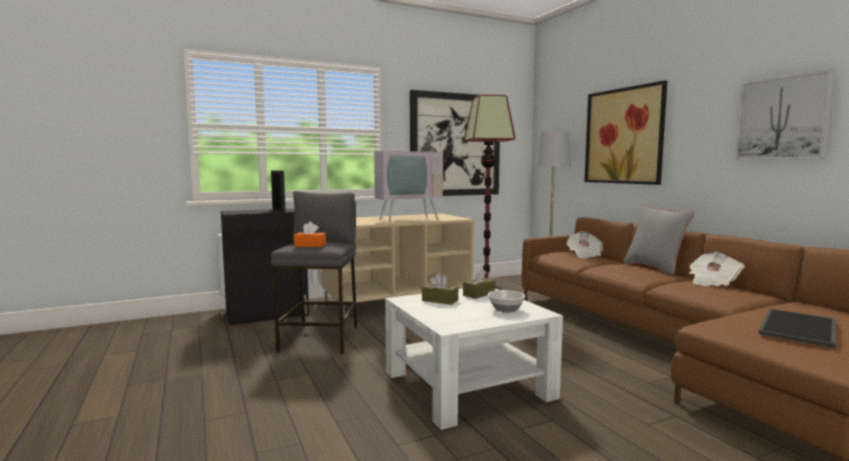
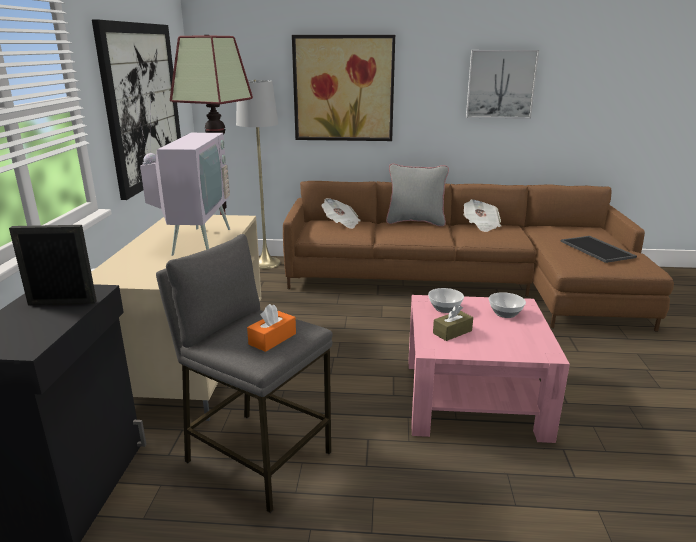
camera: 60 degrees left, 15 degrees up
(467, 384) = (473, 397): white coffee table -> pink coffee table
(479, 294) = (444, 308): brown tissue box -> bowl

